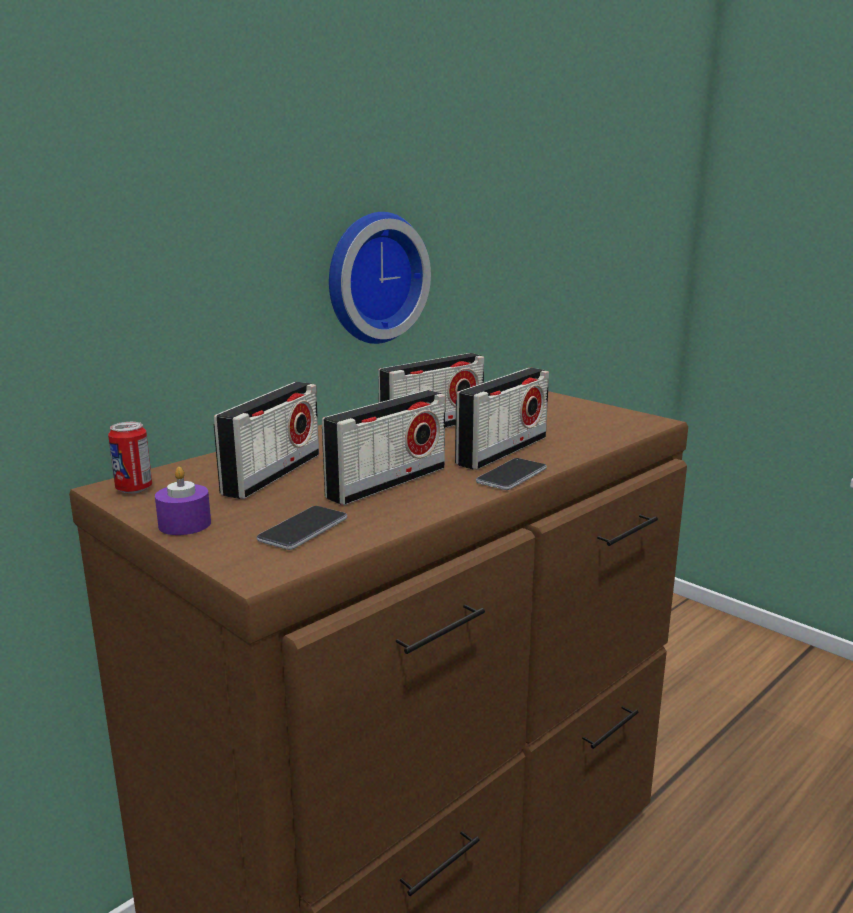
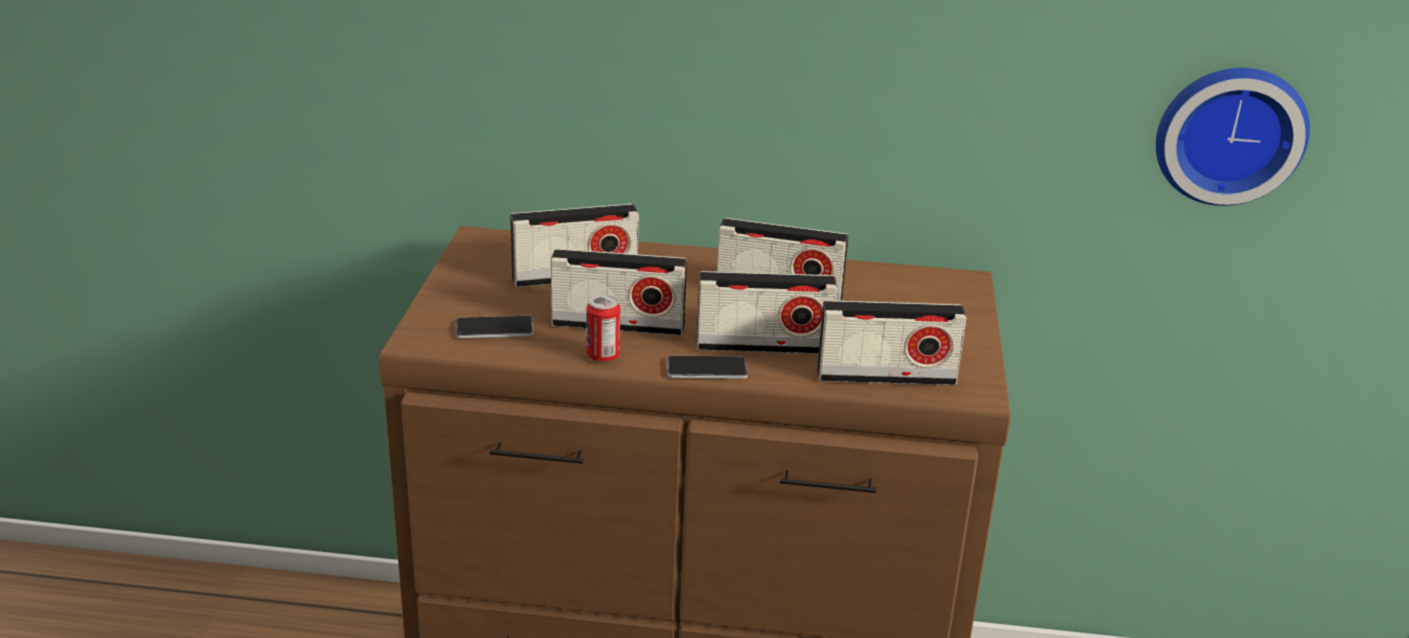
camera: 50 degrees right, 10 degrees up
(134, 489) = (484, 244): can -> can (603, 356)
(185, 524) = (452, 287): purple candle -> none
(372, 277) = (813, 117): wall clock -> wall clock (1228, 133)
(599, 434) = (886, 377): none -> radio

